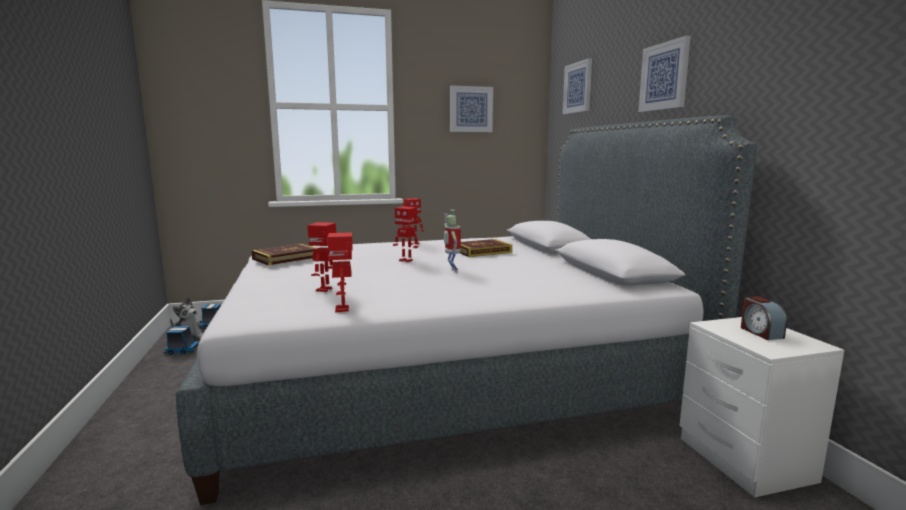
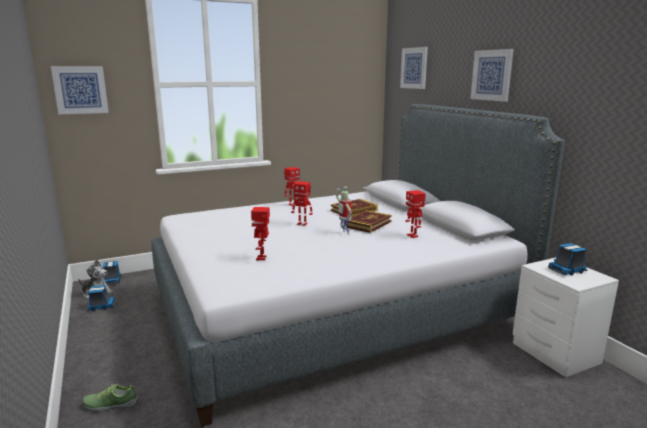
camera: 10 degrees left, 5 degrees up
(113, 462) = (110, 404): none -> shoe
(286, 258) = (203, 227): book -> book (368, 224)
(343, 309) = (291, 276): toy robot -> toy robot (413, 236)
(471, 109) = (323, 82): picture -> picture (80, 90)
(760, 332) = (567, 270): alarm clock -> toy truck

